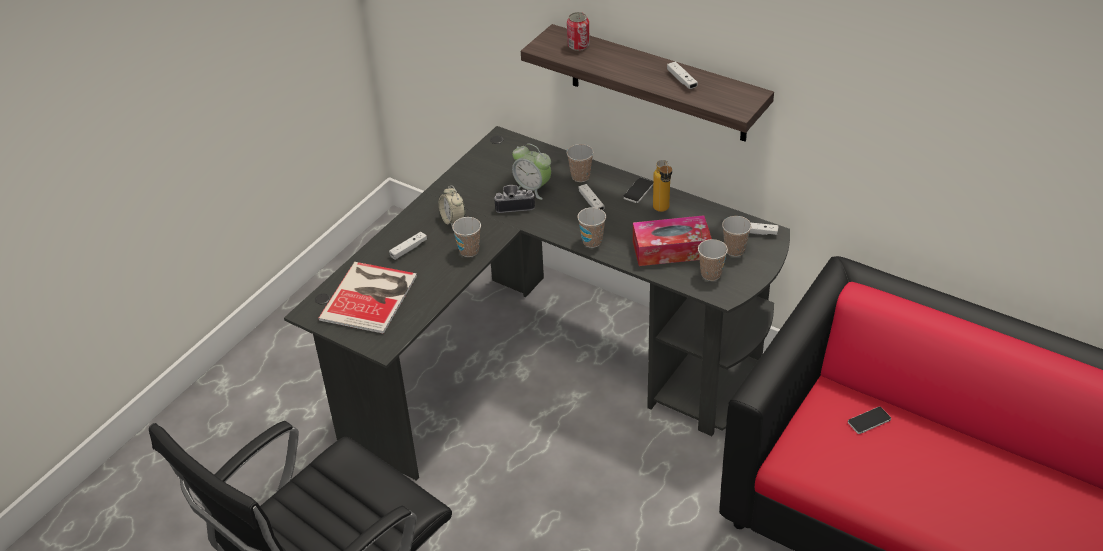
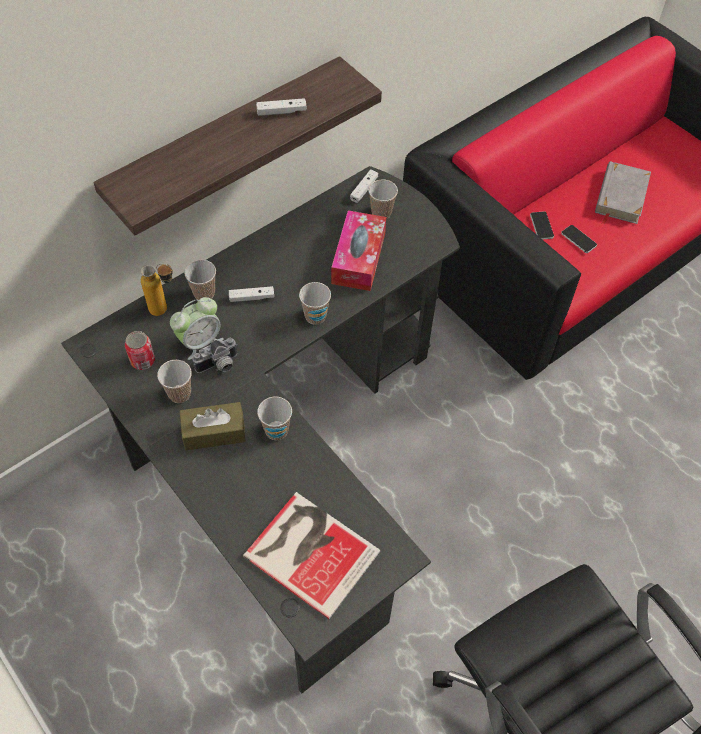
camera: 75 degrees left, 15 degrees up
(408, 249) = (243, 491): white game controller -> none
(453, 220) = (214, 432): alarm clock -> brown tissue box
(514, 205) = (219, 366): camera -> camera turned 135 degrees counterclockwise
(578, 45) = (159, 172): can -> can (142, 361)
(638, 191) = (255, 254): phone -> phone (578, 239)
(662, 211) = (298, 246): bottle -> bottle (165, 310)
(711, 274) = (406, 241): cup -> cup (179, 394)
(967, 482) = (620, 196): none -> grey book

